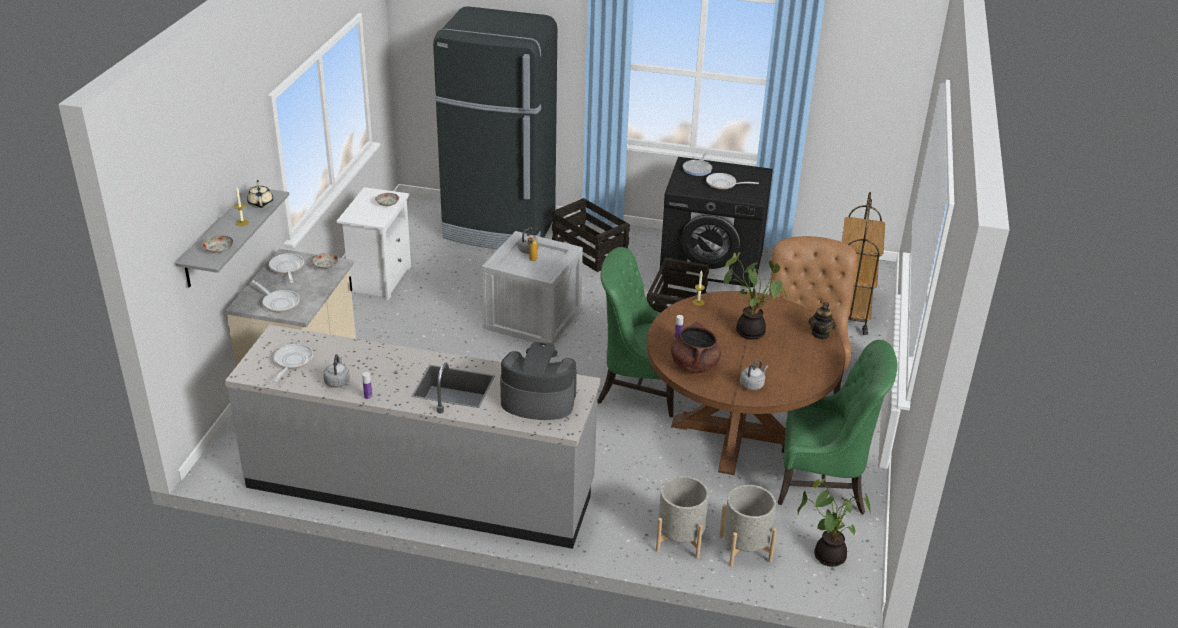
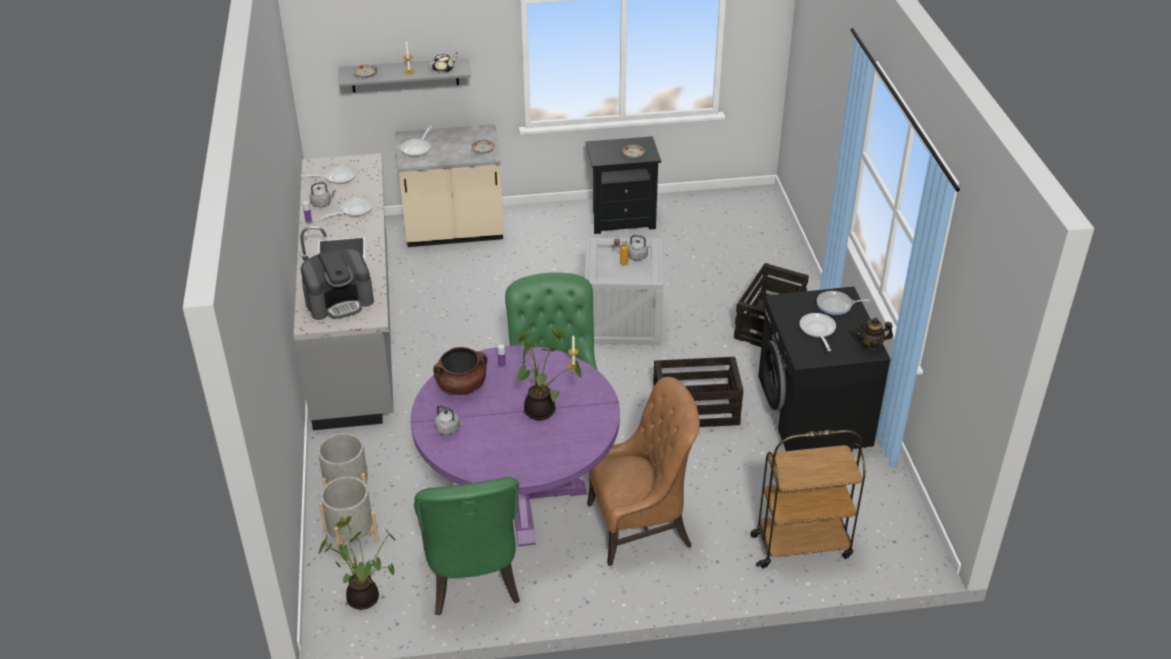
camera: 70 degrees right, 5 degrees up
(287, 268) = (467, 136): frying pan -> frying pan (354, 210)
(379, 279) = (622, 219): white nightstand -> black nightstand
(499, 229) = (762, 257): black fridge -> none
(537, 400) = (339, 301): coffee machine -> coffee machine turned 75 degrees clockwise
(734, 432) = (519, 495): brown dining table -> purple dining table
(820, 334) = (565, 461): teapot -> teapot (870, 346)

